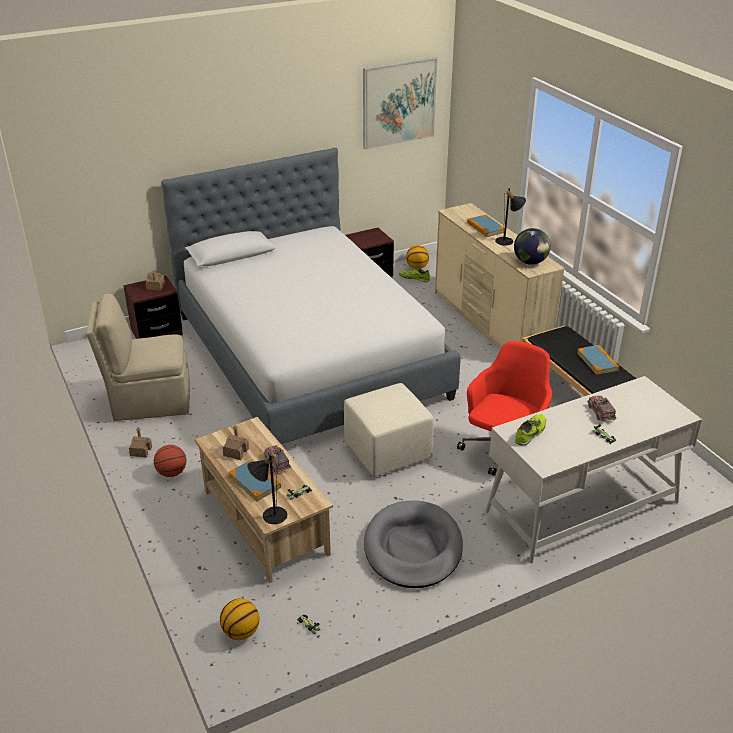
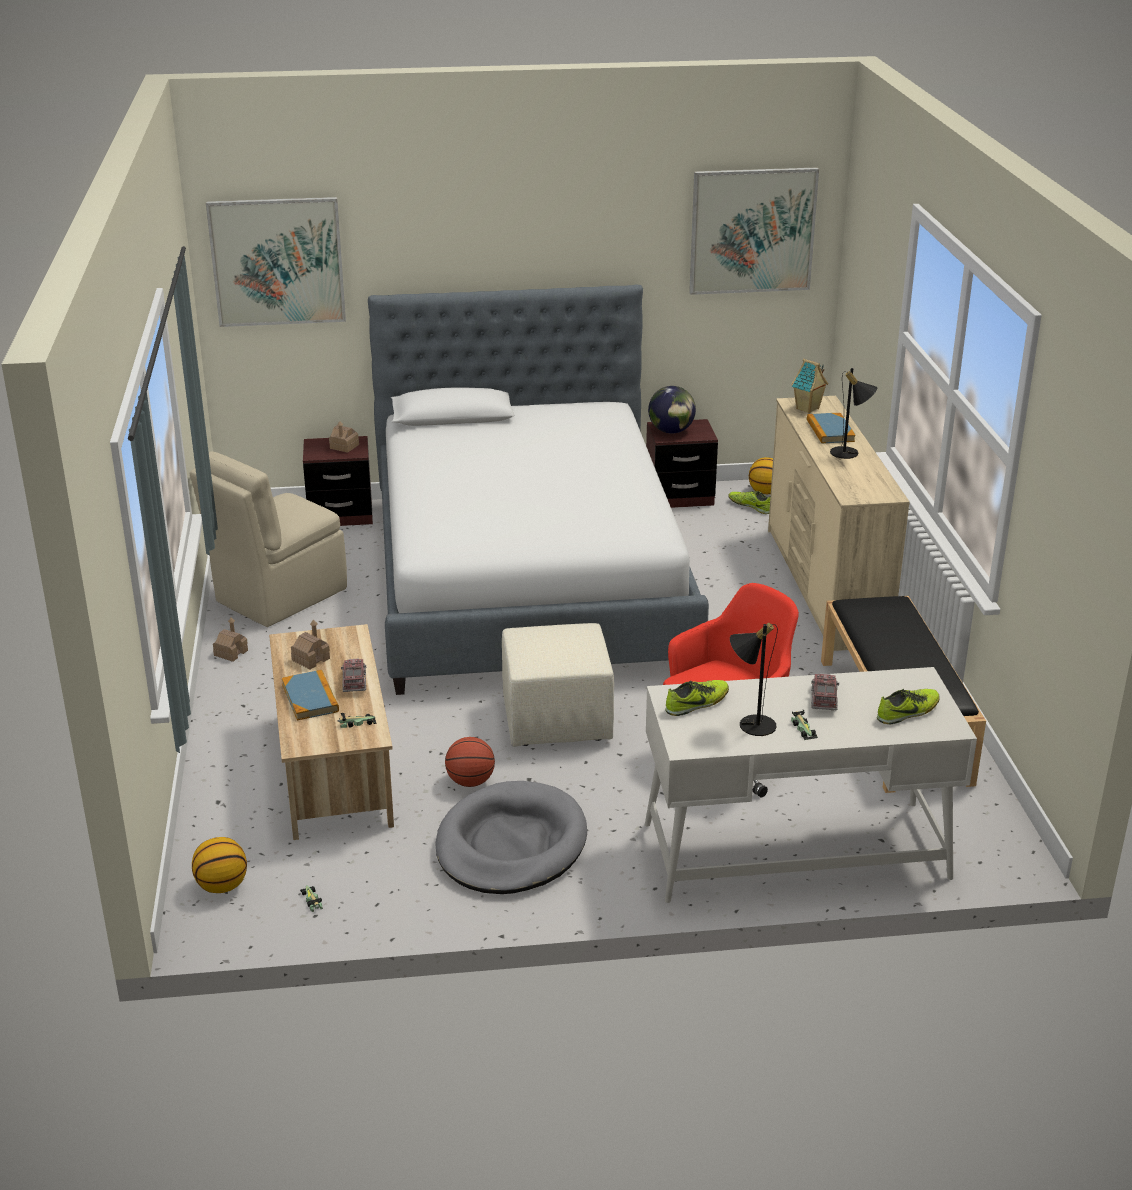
camera: 20 degrees right, 5 degrees down
(93, 165) = (277, 261): none -> picture
(149, 401) = (278, 596): beige chair -> beige chair turned 60 degrees counterclockwise
(172, 473) = (253, 686): basketball -> basketball (470, 782)
(270, 514) = (303, 739): black table lamp -> black table lamp (750, 723)
(462, 214) = (808, 409): none -> toy house
(530, 262) = (861, 486): globe -> globe (671, 431)
(597, 361) = (915, 650): book -> none
(653, 410) = (908, 712): none -> shoe

